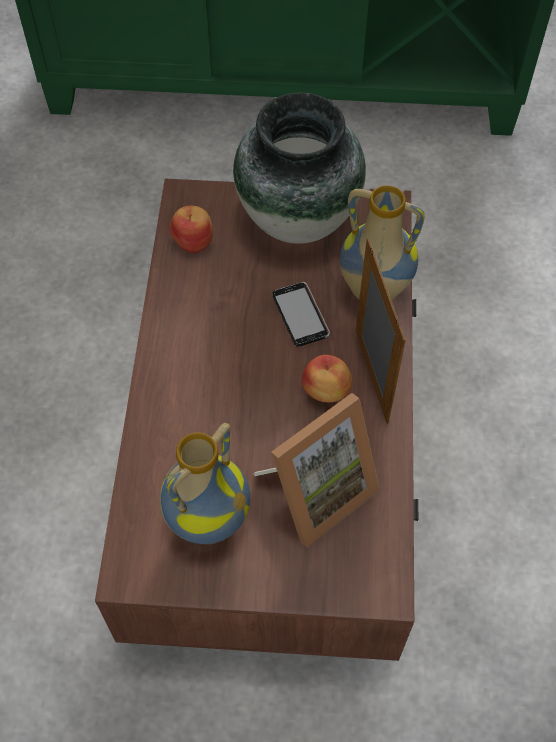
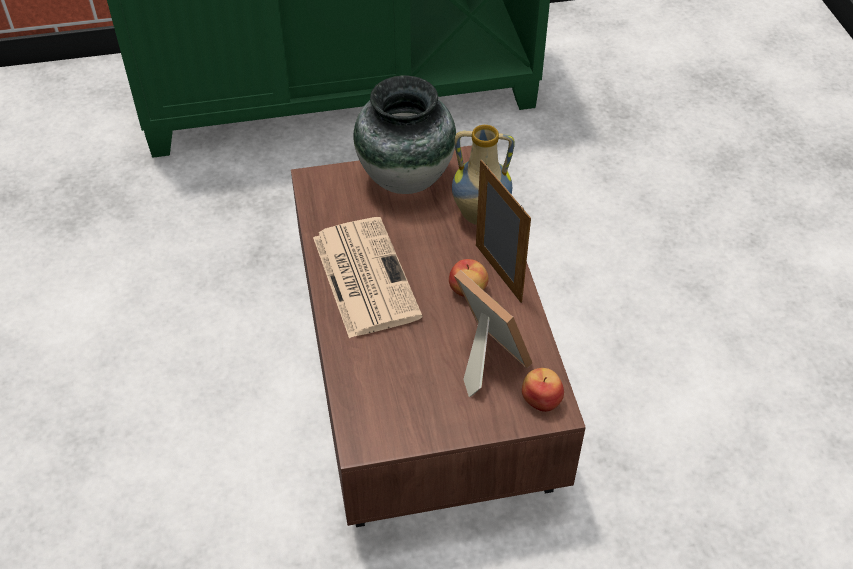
camera: 15 degrees left, 10 degrees down
(193, 241) = (329, 208): apple -> apple (541, 399)
(205, 342) = (364, 275): none -> newspaper
(207, 519) = (407, 394): vase -> none
(300, 315) = (430, 243): phone -> none
(316, 491) = (484, 358): picture frame -> picture frame turned 75 degrees counterclockwise

